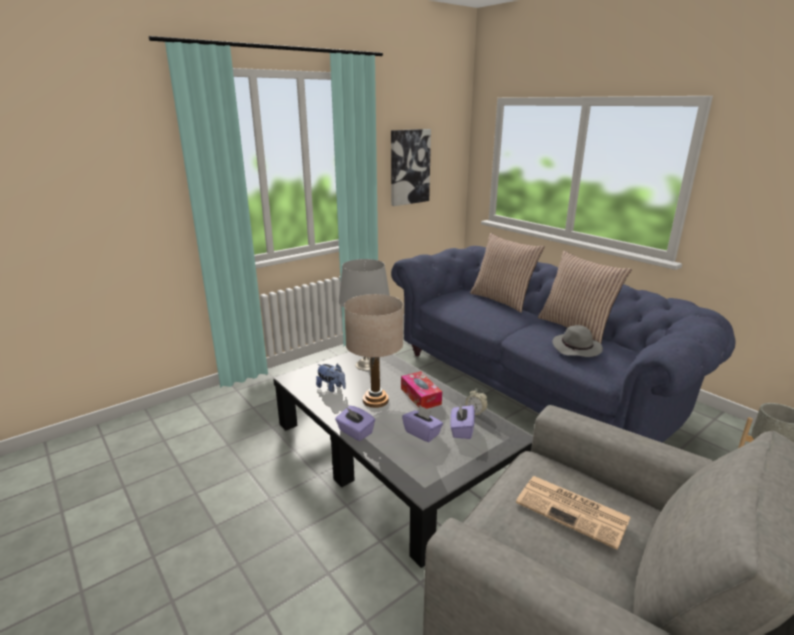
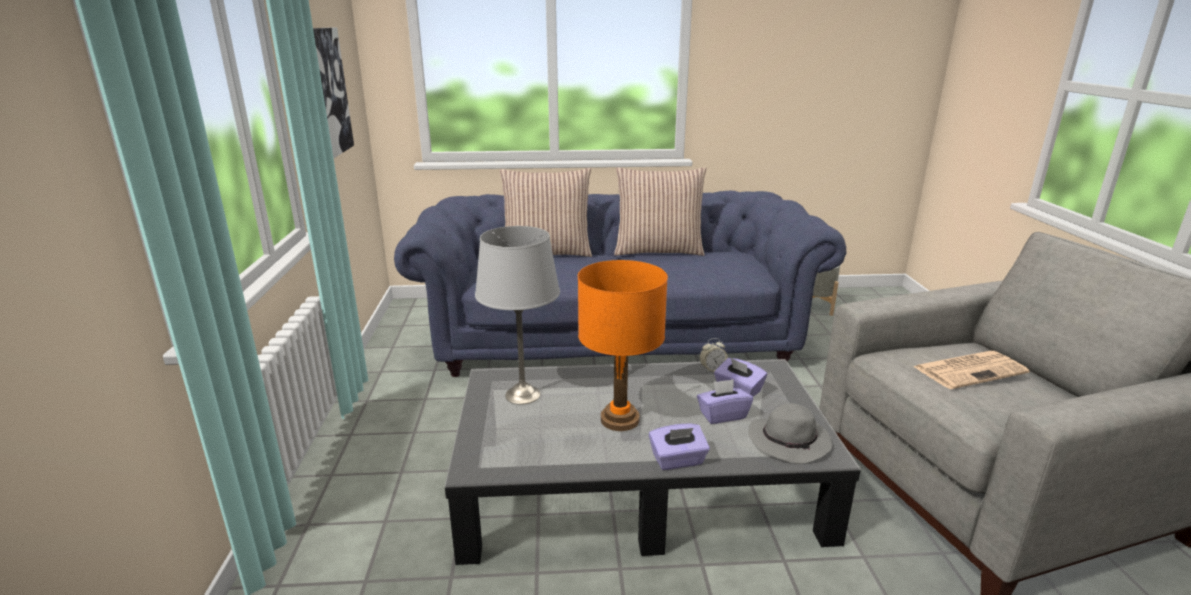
camera: 55 degrees left, 0 degrees up
(331, 388) = (548, 441): plush toy -> none
(375, 400) = (619, 419): beige table lamp -> orange table lamp
(420, 396) = (645, 387): tissue box -> none
(577, 349) = (704, 266): grey hat -> grey hat (790, 441)

